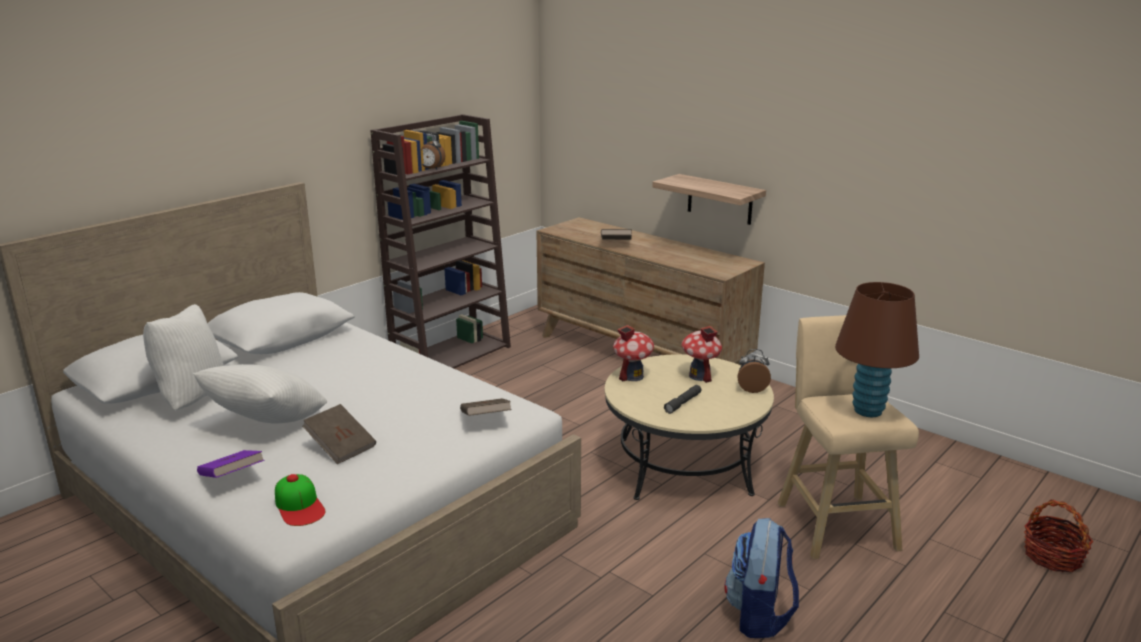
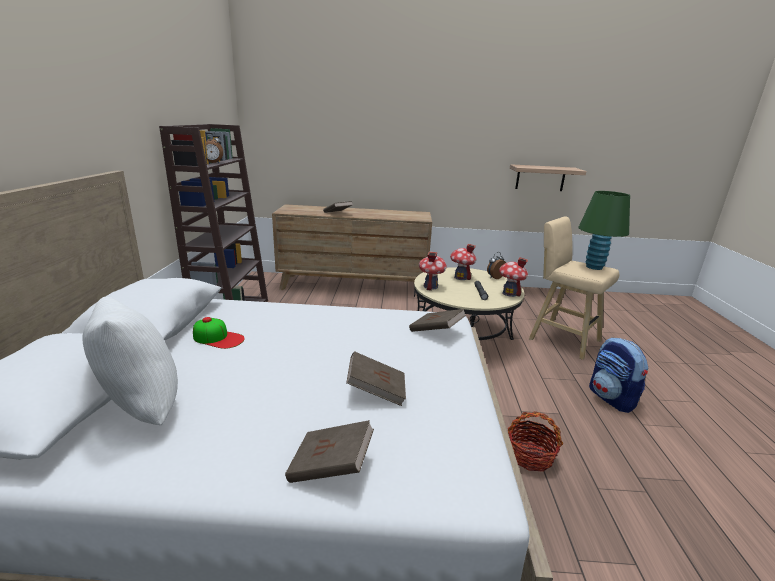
camera: 40 degrees left, 0 degrees up
(232, 478) = (331, 467): purple book -> brown book
(267, 424) = (273, 399): white pillow -> none
(299, 505) = (441, 458): cap -> cap (218, 338)
(720, 199) = (395, 178): shelf -> shelf (540, 178)
(724, 416) = (509, 293): none -> toy house
(868, 411) = (594, 267): brown table lamp -> green table lamp
(1052, 556) = (639, 322): basket -> basket (529, 455)

